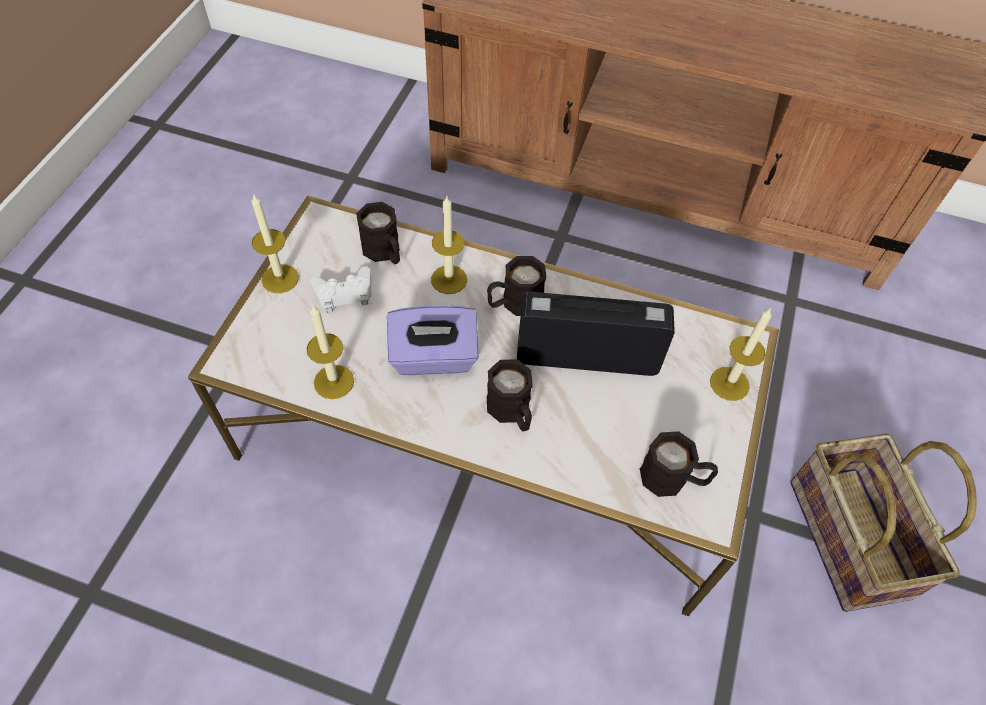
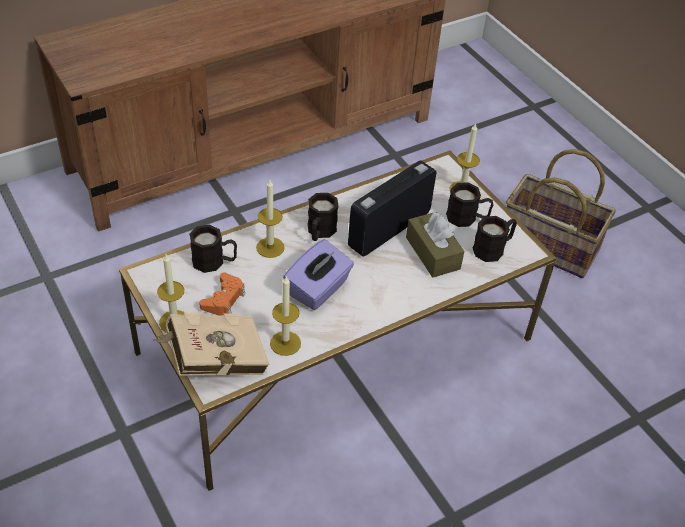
camera: 50 degrees left, 10 degrees down
(259, 341) = (213, 360): none -> beige book
(344, 293) = (224, 299): white game controller -> orange game controller
(512, 412) = (390, 281): black mug -> black mug (467, 218)
(597, 423) = (432, 253): none -> brown tissue box

